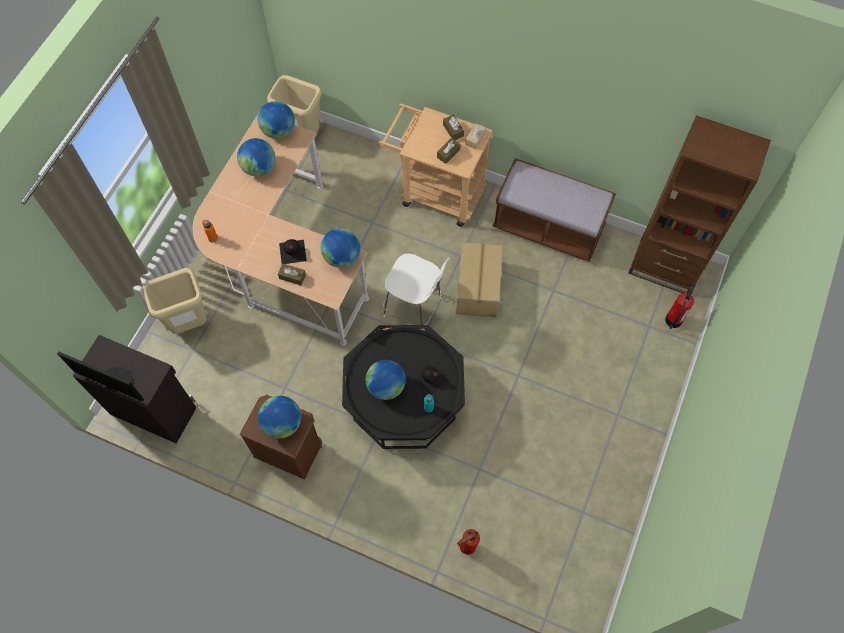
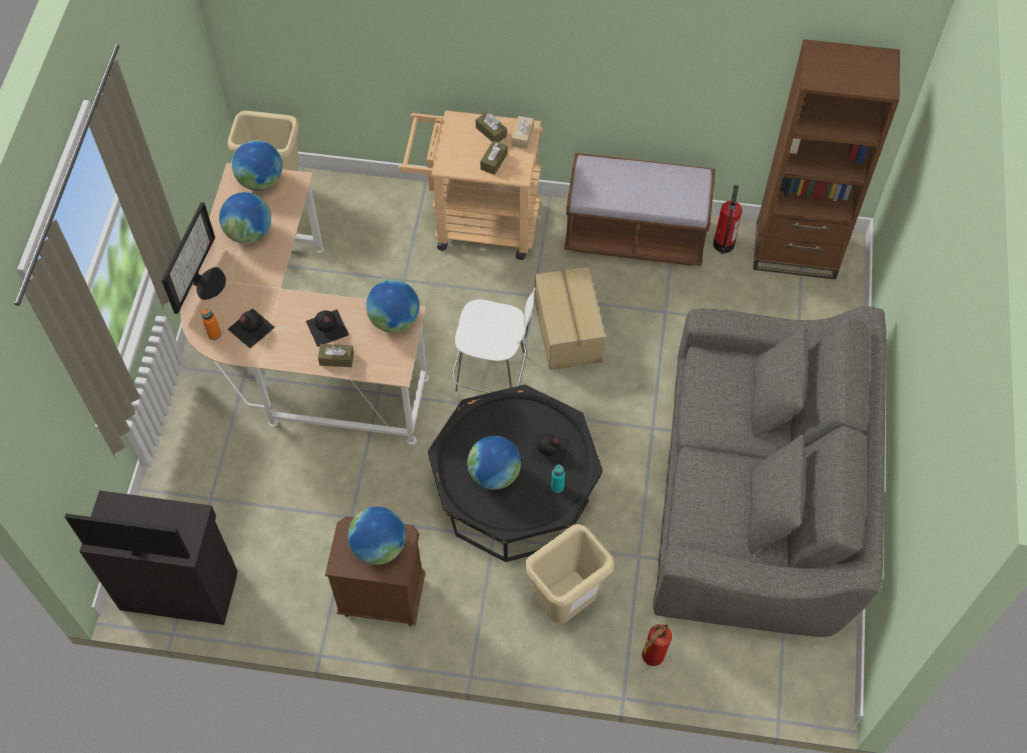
camera: 15 degrees left, 5 degrees down
(189, 324) = (195, 466): beige trash can -> beige trash can (565, 605)
(219, 198) = (206, 282): none -> monitor
(239, 239) = (250, 328): none -> black bottle
(580, 446) = (757, 496): none -> grey sofa
(673, 320) = (826, 314): fire extinguisher -> fire extinguisher (723, 244)

